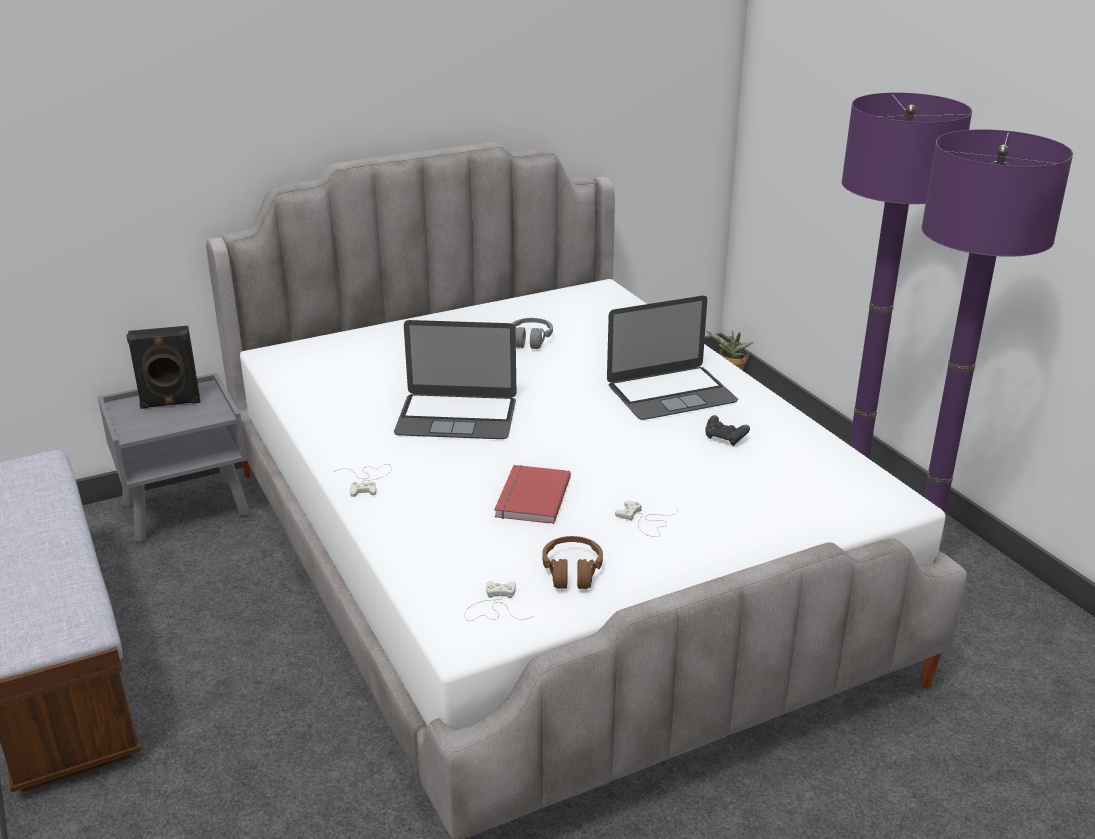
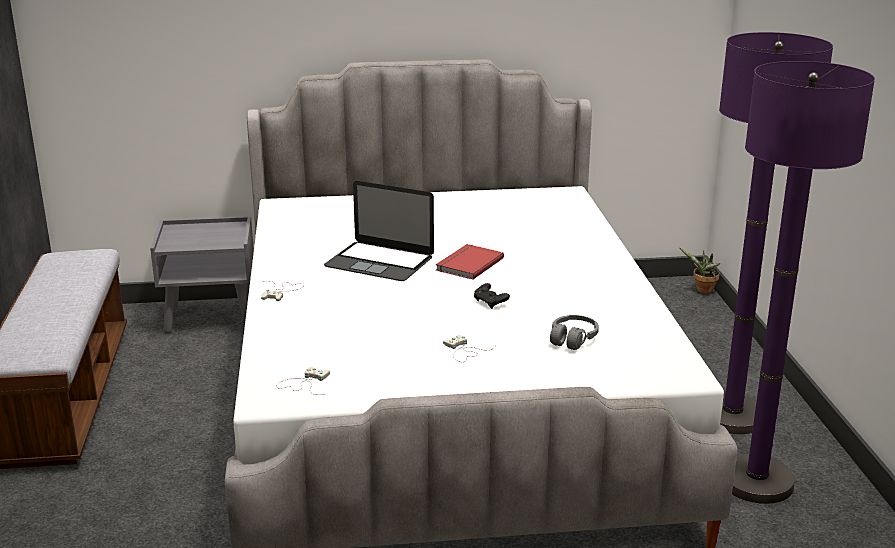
camera: 20 degrees right, 5 degrees down
(170, 403) = (206, 232): black speaker -> none
(530, 340) = (479, 220): grey headphones -> grey headphones (572, 339)
(530, 497) = (389, 321): red book -> red book (468, 264)
(572, 572) = (379, 373): brown headphones -> none
(671, 393) = (561, 271): laptop -> none
(725, 438) = (578, 308): black game controller -> black game controller (490, 303)

